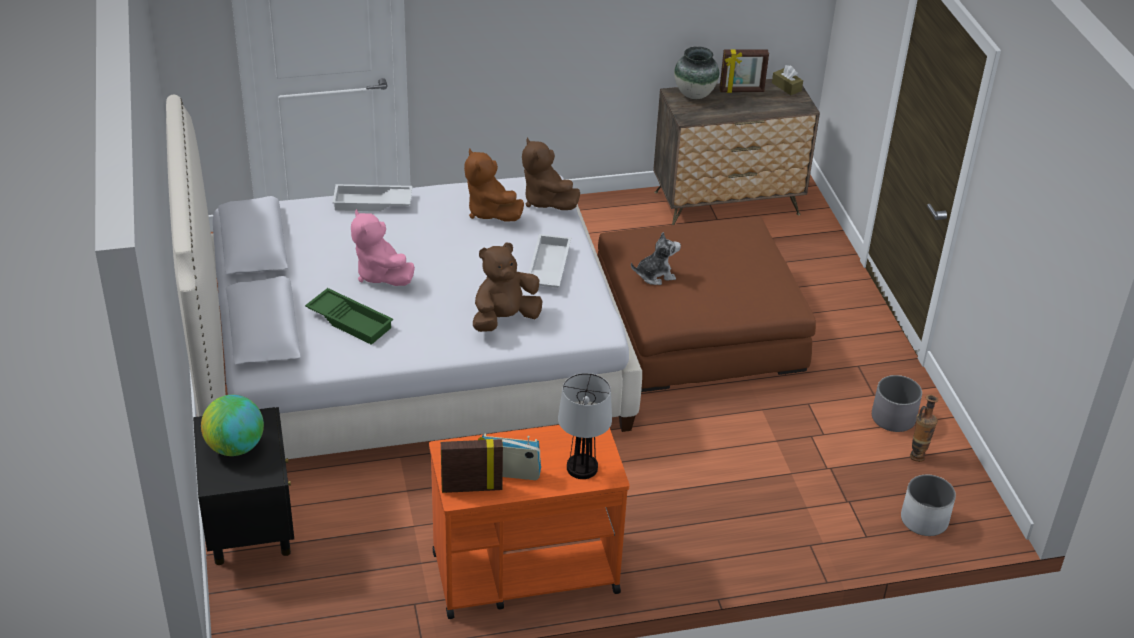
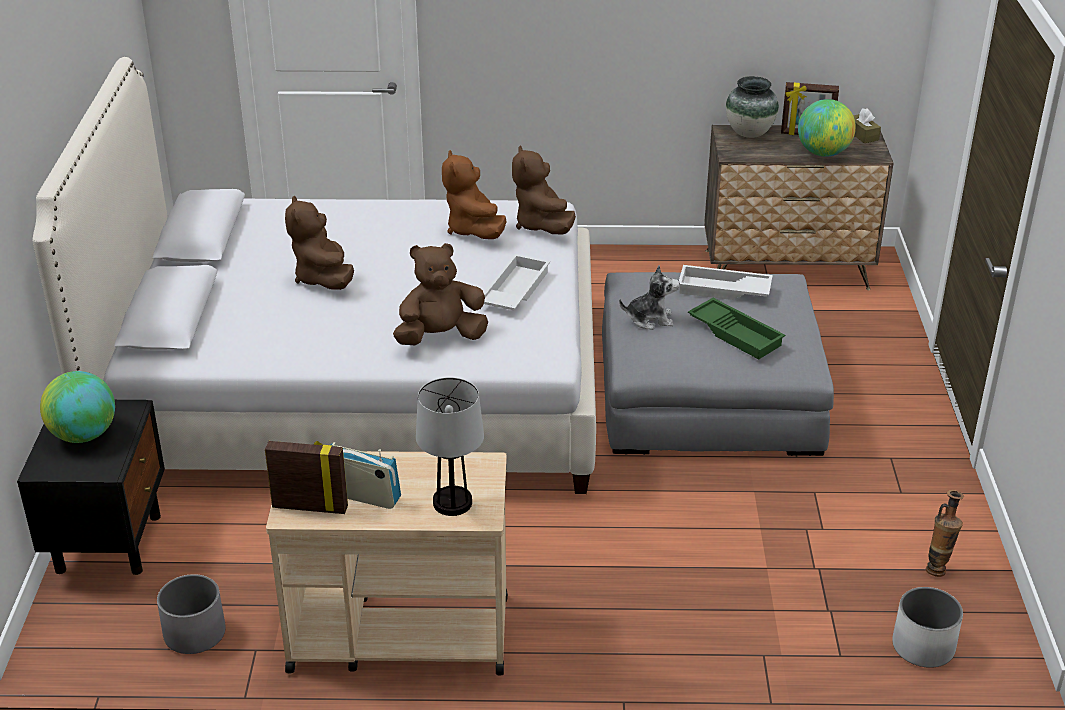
camera: 15 degrees right, 5 degrees down
(351, 320) = (267, 320): green tray -> green tray (736, 333)
(372, 203) = (347, 209): white tray -> white tray (723, 290)
(381, 275) = (323, 278): pink plush toy -> brown plush toy
(524, 572) = (397, 634): orange cart -> beige cart
(698, 326) = (707, 392): brown ottoman -> grey ottoman
(761, 108) = (823, 153): none -> globe
(893, 418) = (917, 522): grey planter -> grey planter (194, 634)

